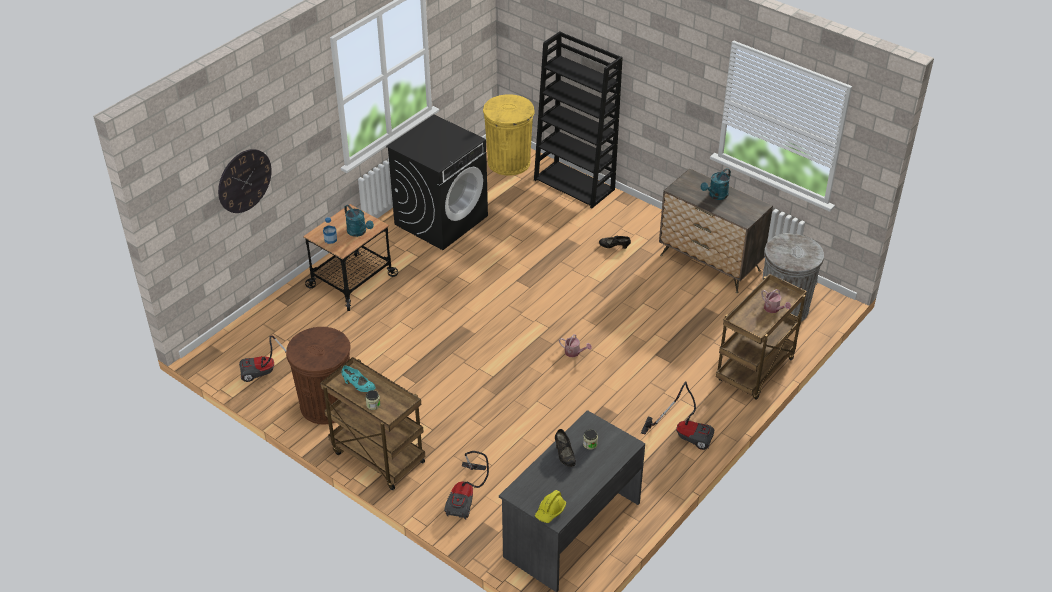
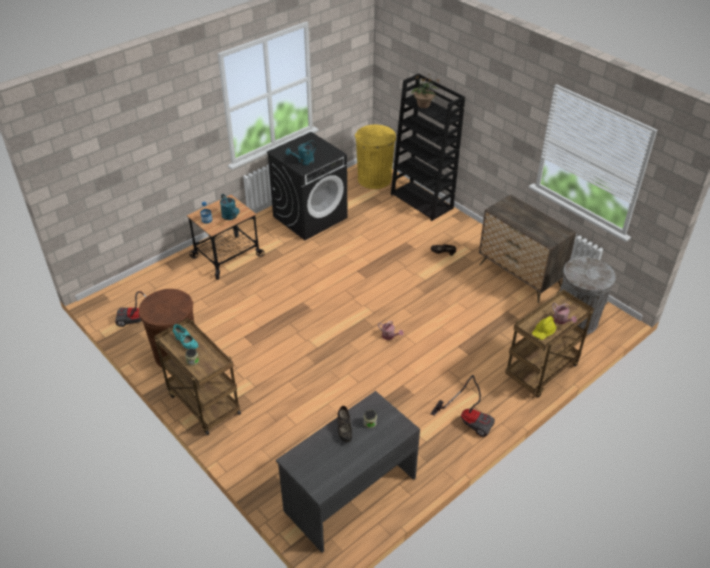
camera: 10 degrees right, 0 degrees up
(244, 180) = (135, 163): wall clock -> none
(466, 497) = (267, 450): vacuum cleaner -> none
(550, 511) = (317, 482): yellow hard hat -> yellow hard hat (543, 332)
(570, 69) = (423, 105): none -> potted plant
(716, 196) = (528, 218): turquoise watering can -> turquoise watering can (303, 162)

